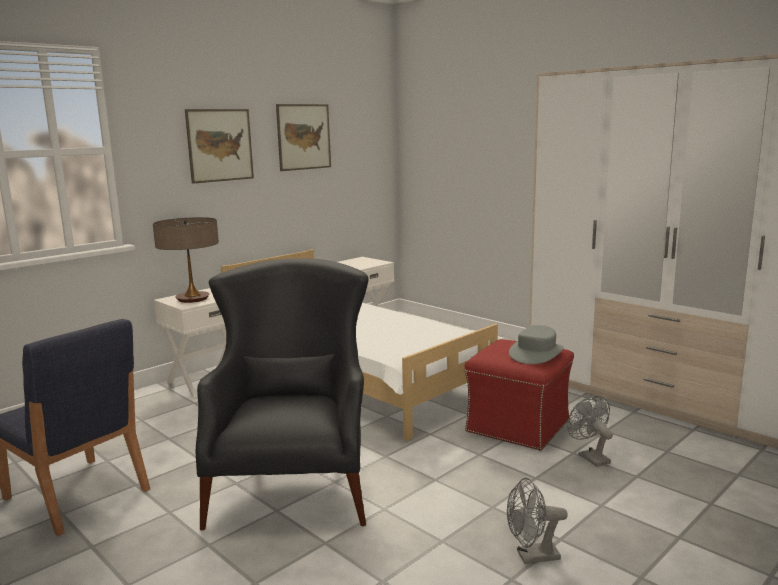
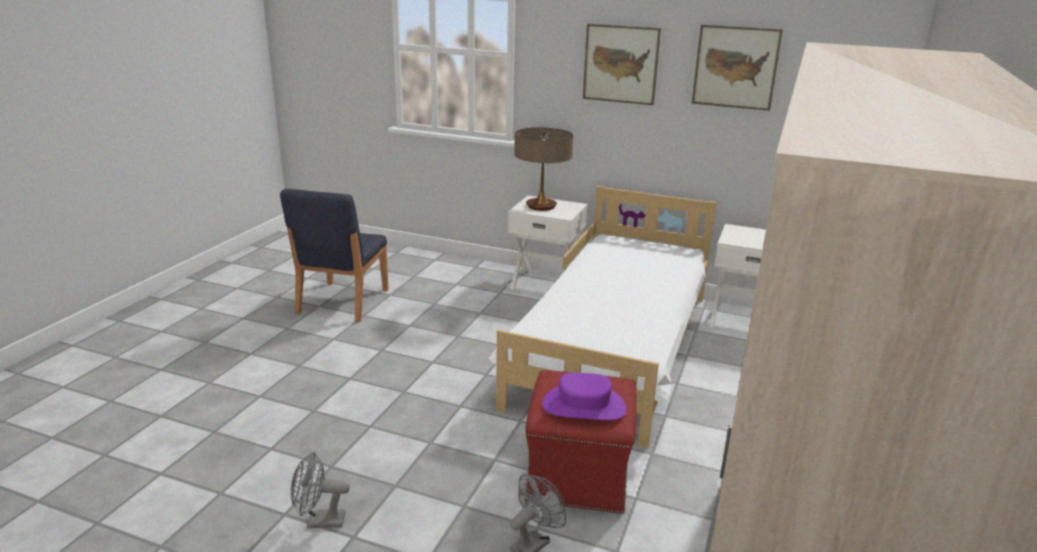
camera: 65 degrees right, 10 degrees up
(294, 479) = (398, 372): black armchair -> none
(532, 557) = (319, 521): grey fan -> grey fan turned 60 degrees counterclockwise
(536, 353) = (584, 406): grey hat -> purple hat

